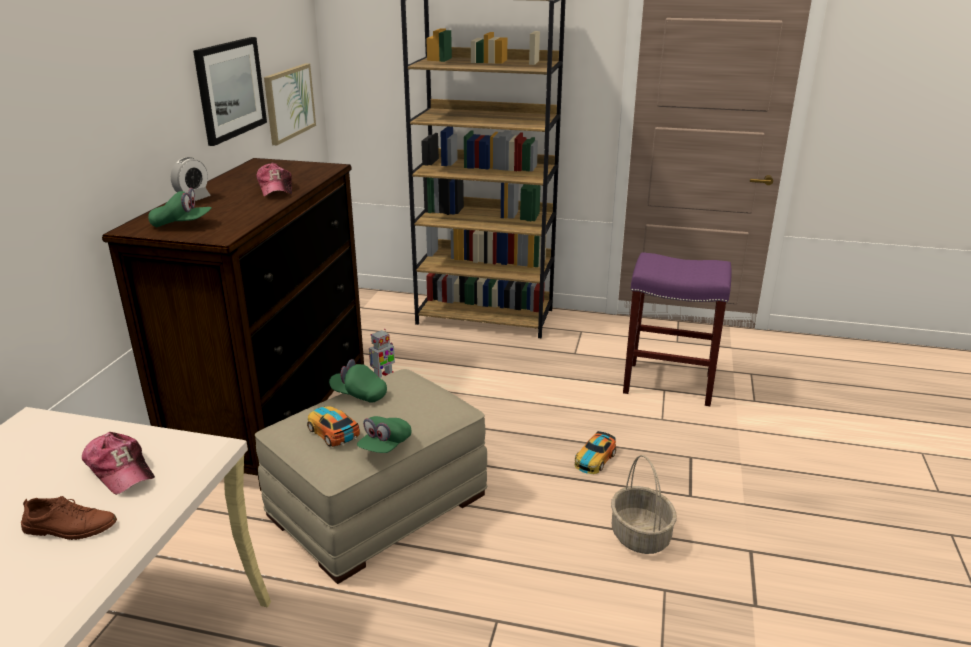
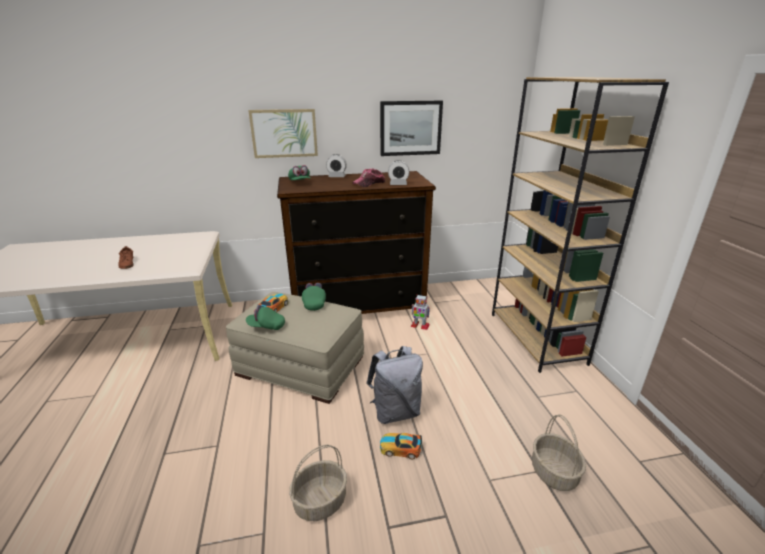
camera: 65 degrees right, 0 degrees up
(120, 470) = (167, 259): cap -> none
(289, 103) = (474, 147): picture -> picture (284, 133)
(310, 177) = (398, 184): none -> alarm clock
(535, 446) = (395, 411): none -> grey backpack
(670, 383) = (554, 473): purple stool -> basket

